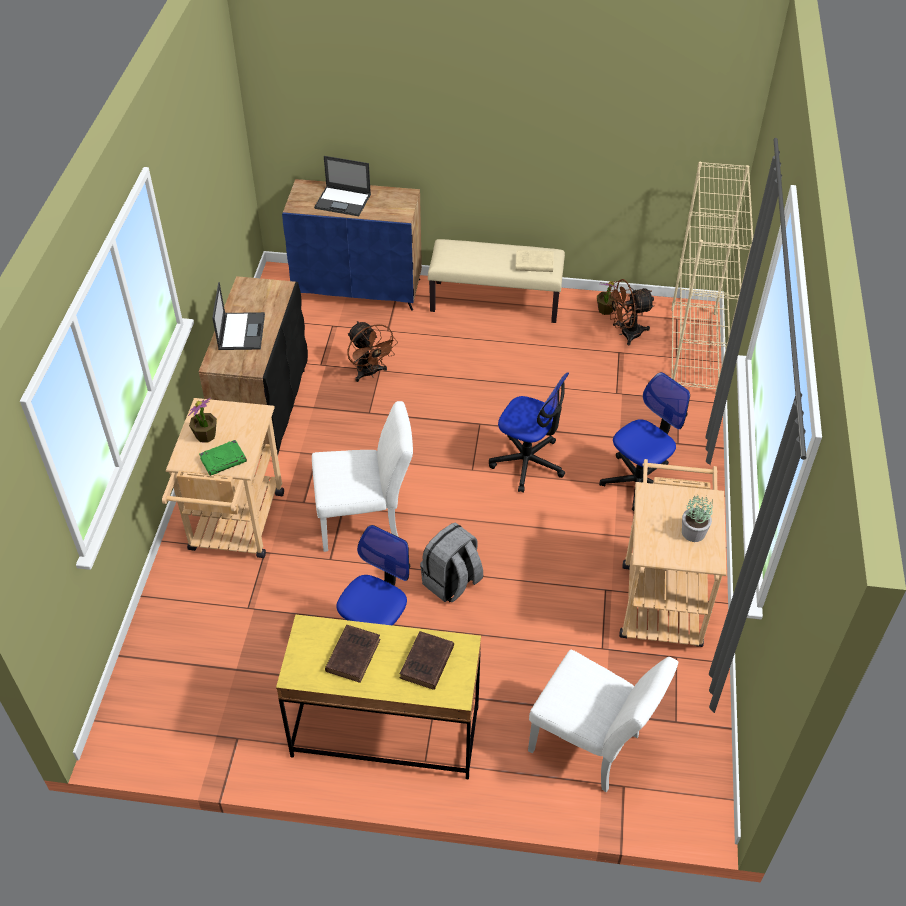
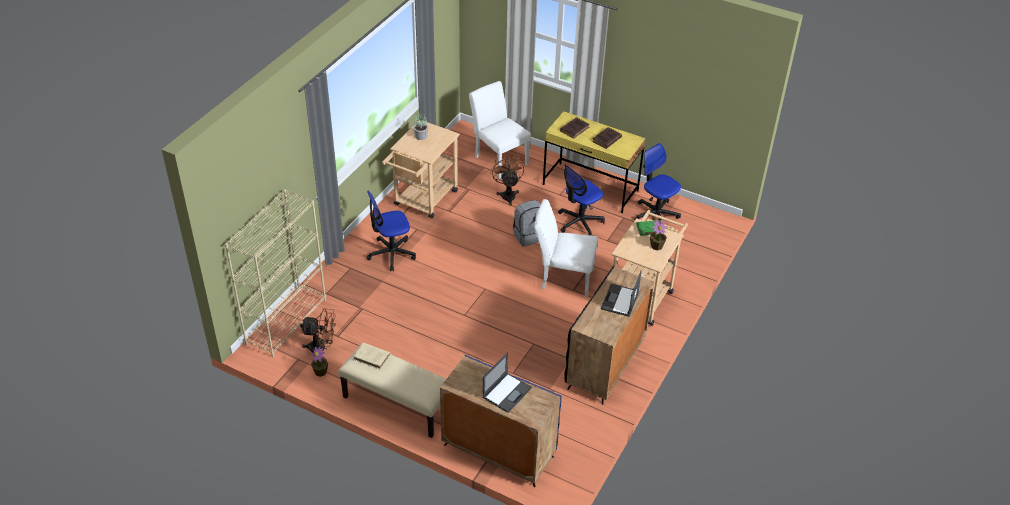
camera: 160 degrees left, 5 degrees down
(343, 201) = (507, 392): laptop -> laptop turned 90 degrees clockwise
(370, 373) = (520, 372): brown fan -> brown fan (508, 194)
(528, 462) = (448, 283): office chair -> office chair (656, 214)

